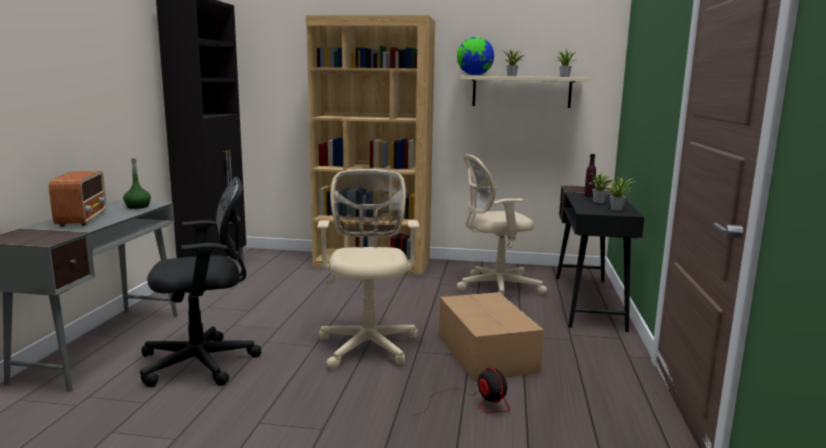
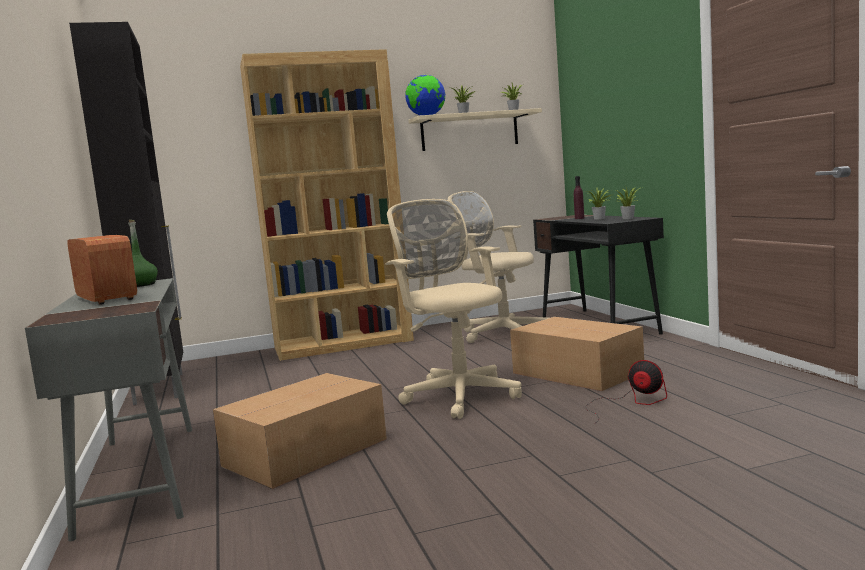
camera: 25 degrees left, 5 degrees down
(204, 363) = (308, 452): black office chair -> cardboard box
(495, 287) = (501, 334): beige office chair -> beige office chair turned 75 degrees clockwise

